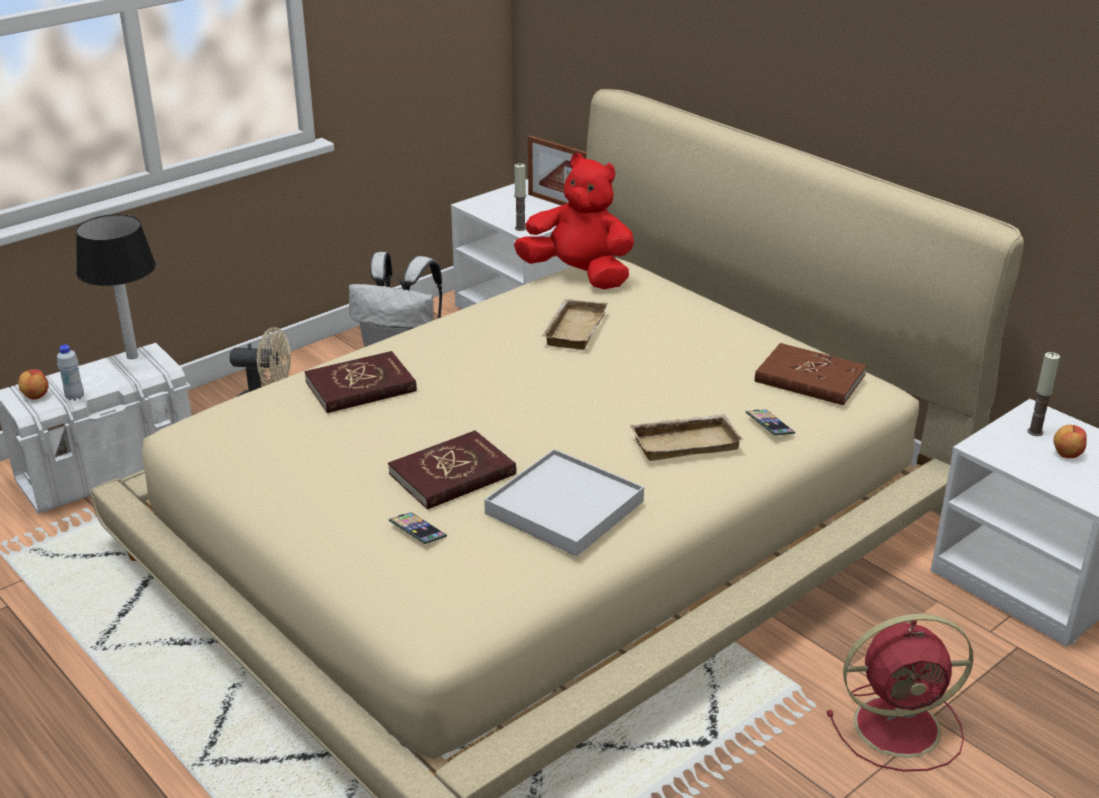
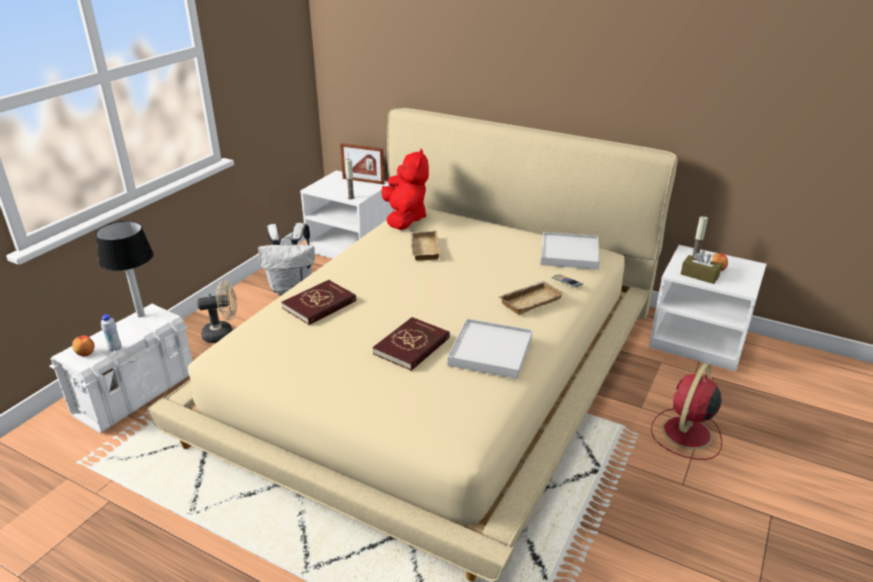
camera: 20 degrees left, 0 degrees up
(417, 531) = (414, 385): phone -> none
(579, 275) = (405, 218): red plush toy -> red plush toy turned 75 degrees clockwise
(809, 379) = (569, 253): brown book -> white tray
(901, 726) = (686, 434): red fan -> red fan turned 150 degrees clockwise
(1024, 458) = (699, 275): none -> brown tissue box

